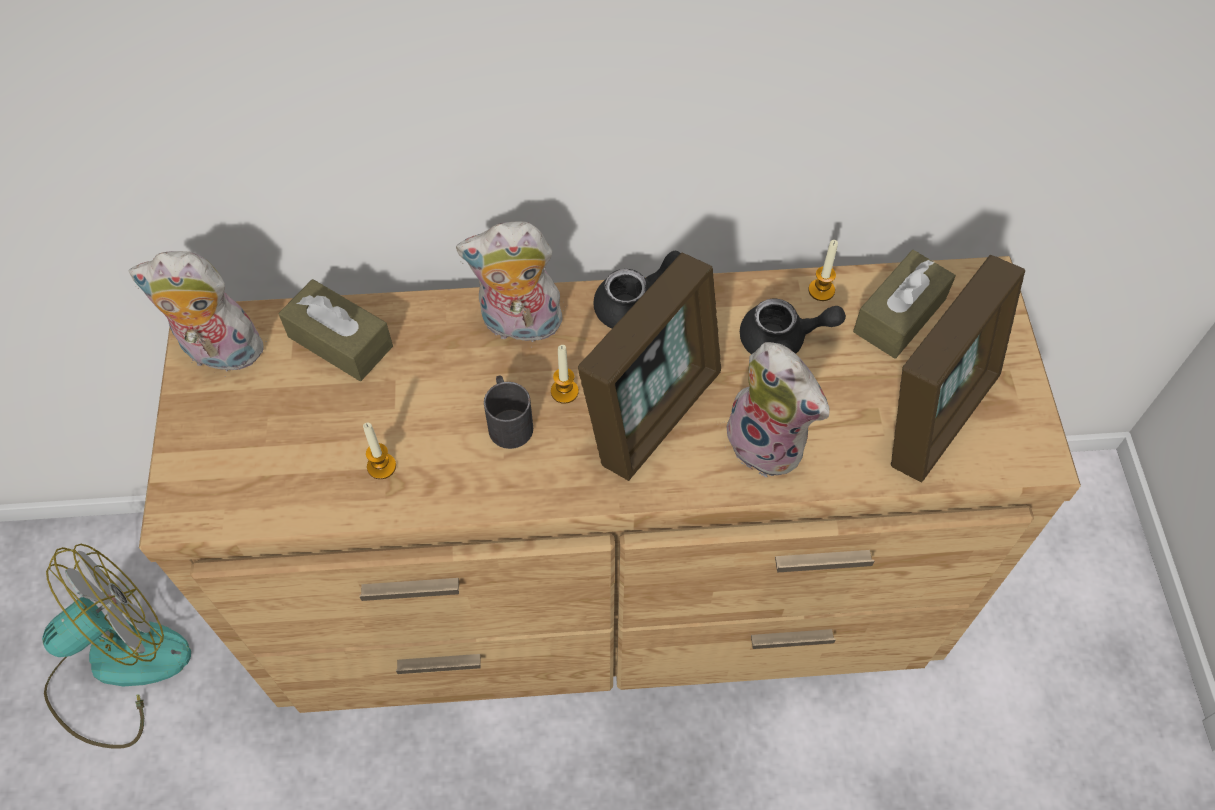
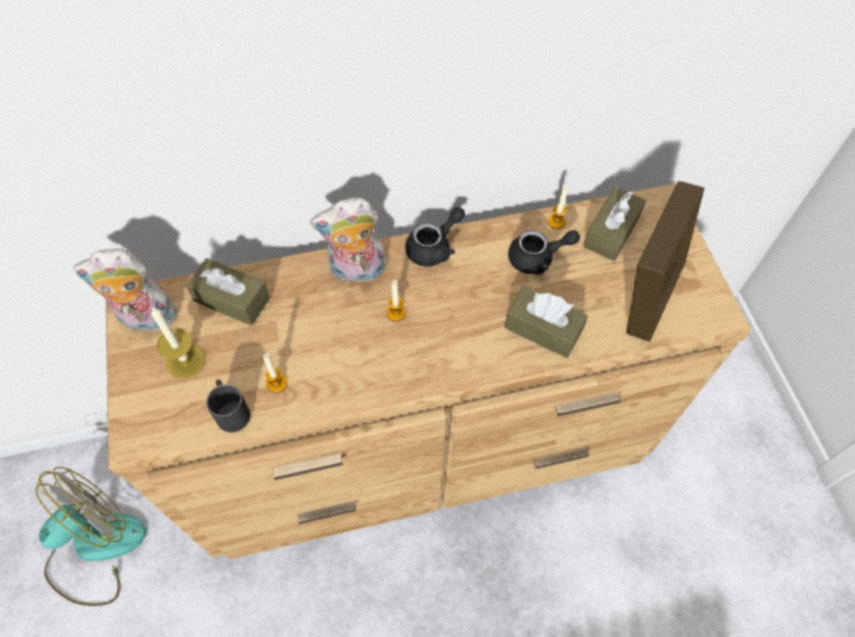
camera: 10 degrees left, 0 degrees up
(263, 418) = (185, 361): none -> candle
(508, 420) = (361, 338): black mug -> black mug (231, 410)
(652, 411) = (459, 318): picture frame -> none
(770, 443) = (543, 329): plush toy -> brown tissue box

